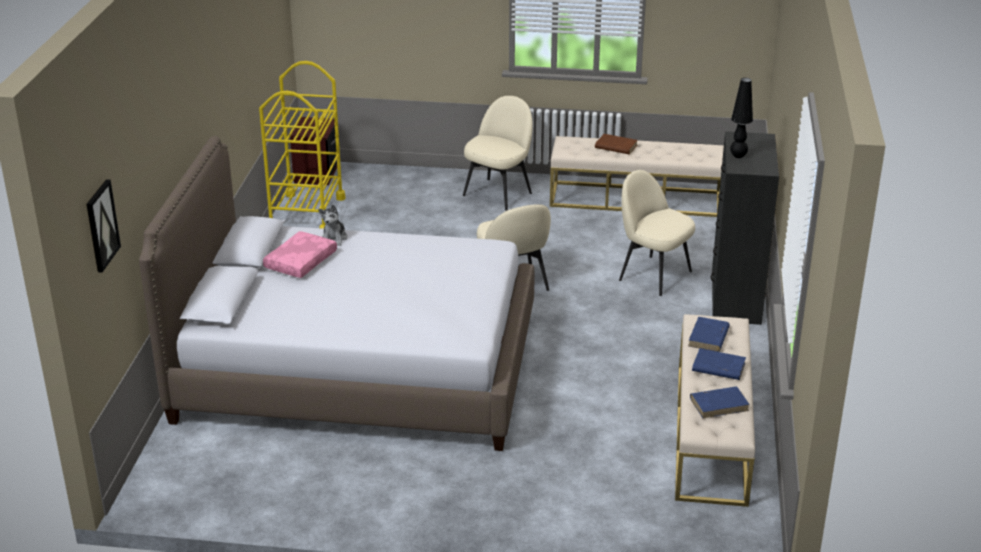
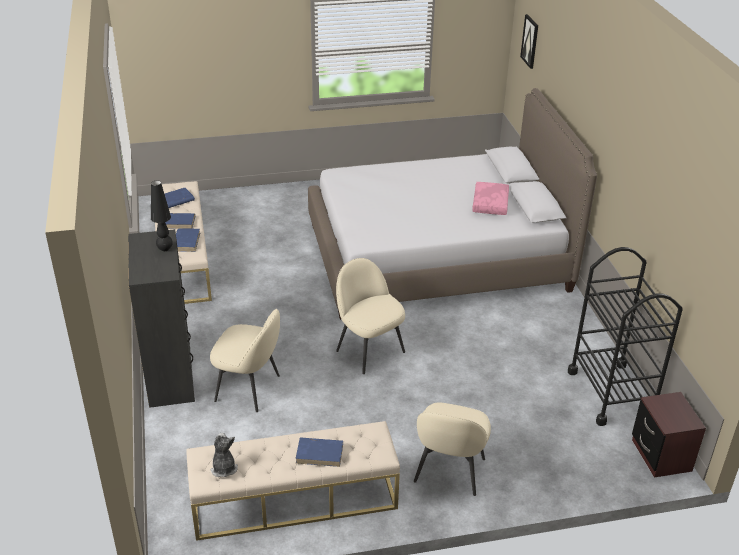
camera: 160 degrees right, 5 degrees up
(306, 214) = (611, 393): yellow cart -> black cart
(334, 238) = (485, 225): plush toy -> plush toy (224, 468)
(615, 146) = (320, 453): brown book -> blue book

